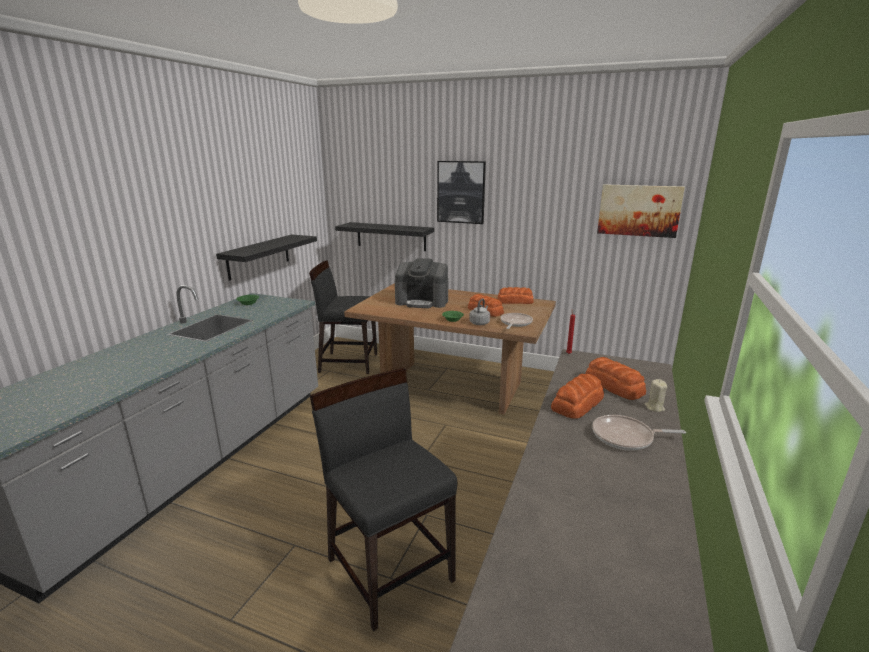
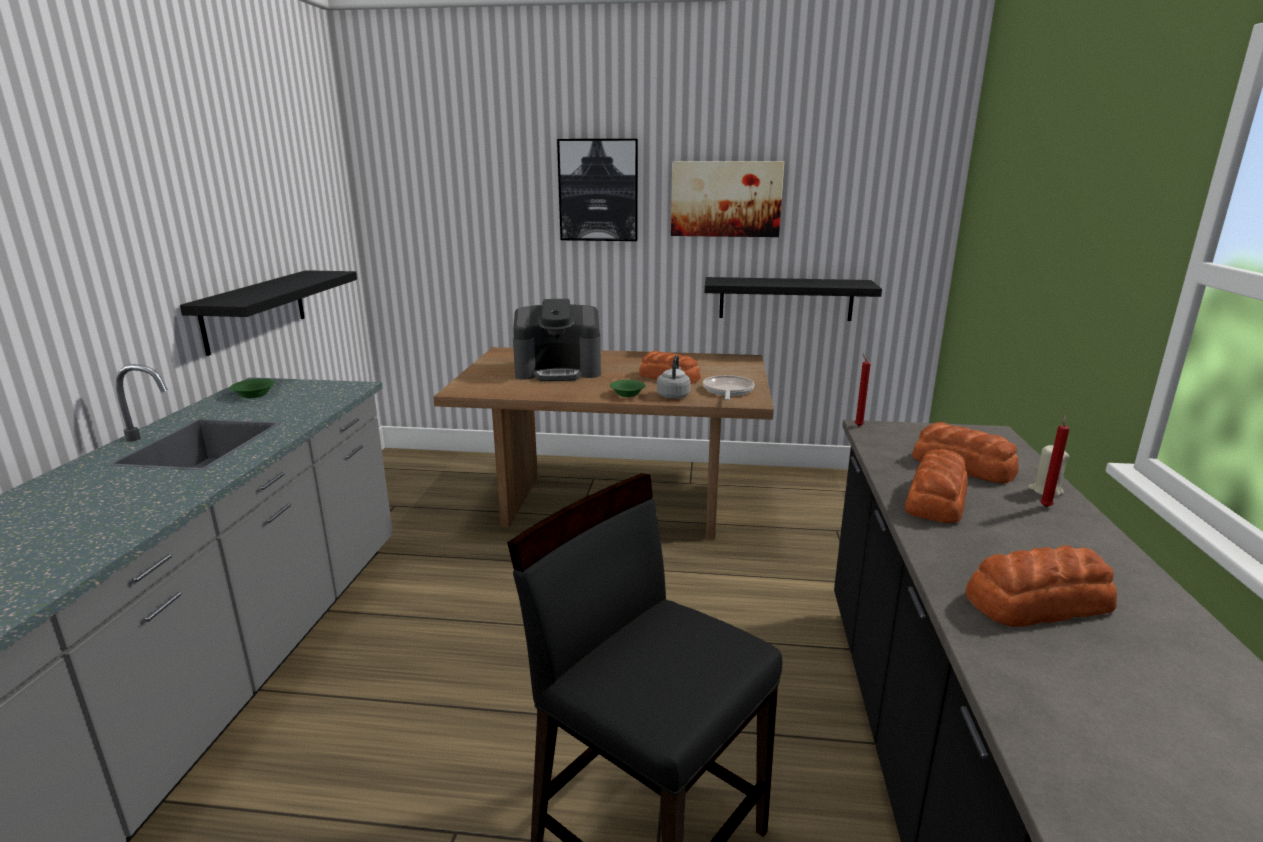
camera: 15 degrees left, 0 degrees up
(348, 363) = (424, 488): black chair -> none
(391, 236) = (479, 269): black shelf -> black shelf (786, 299)
(514, 301) = (703, 360): bread -> bread (1036, 602)
(626, 437) = (1049, 541): frying pan -> none
(639, 210) = (875, 210): picture -> picture (726, 199)
(645, 416) = (1045, 506): none -> red candle

